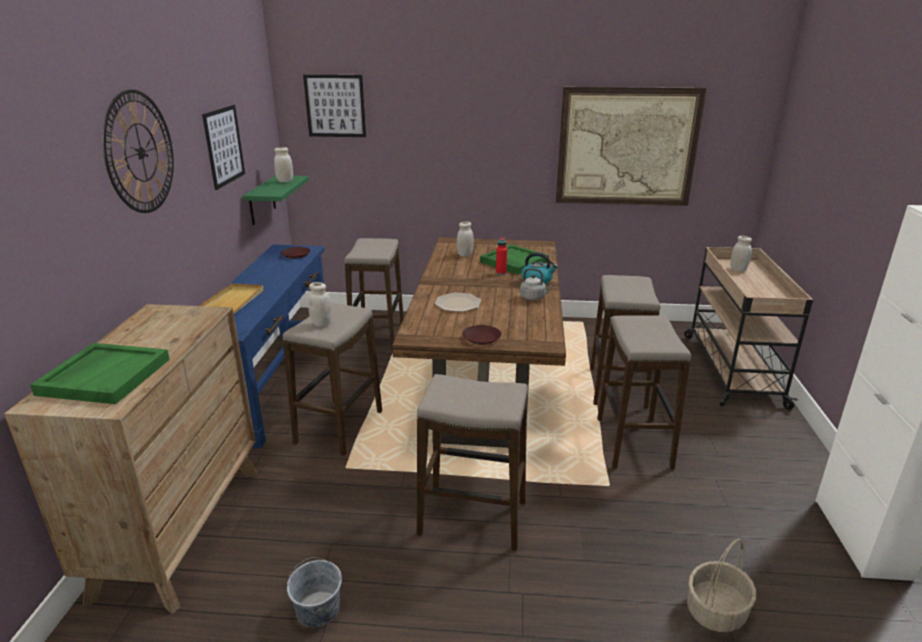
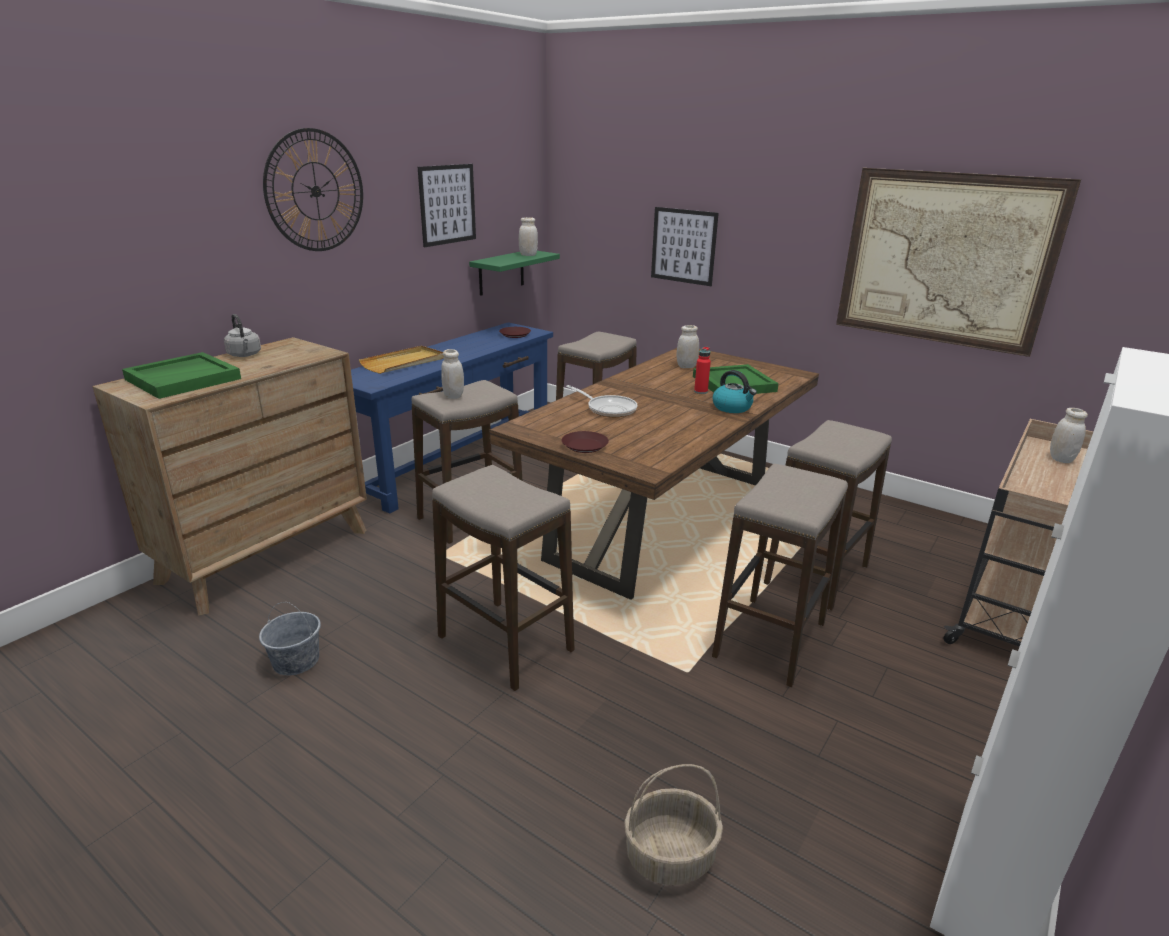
camera: 30 degrees right, 0 degrees up
(335, 106) = (601, 178): picture -> picture (683, 246)
(457, 303) = (608, 409): plate -> frying pan
(534, 298) = (702, 423): grey kettle -> grey kettle (245, 355)

